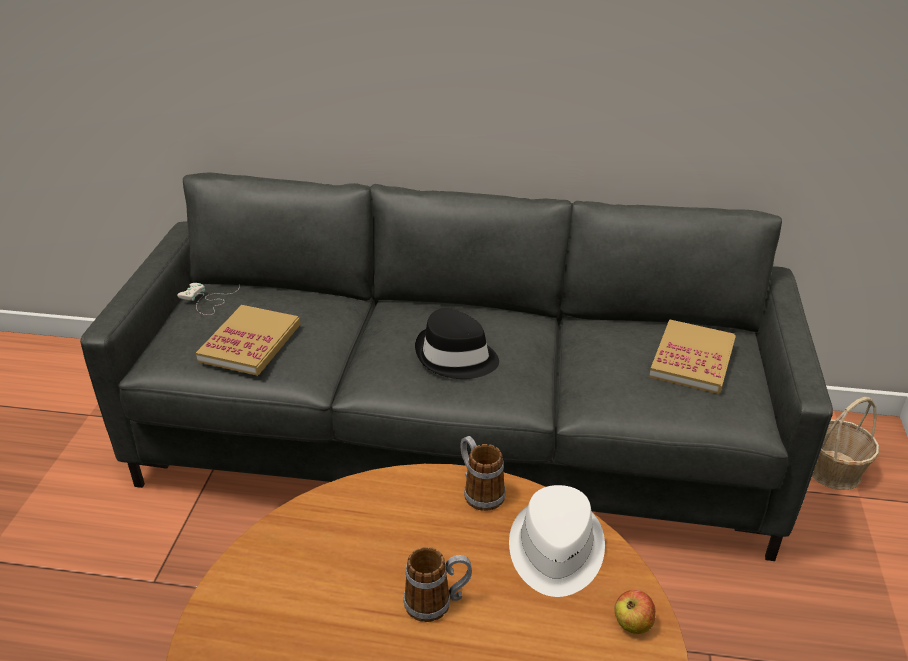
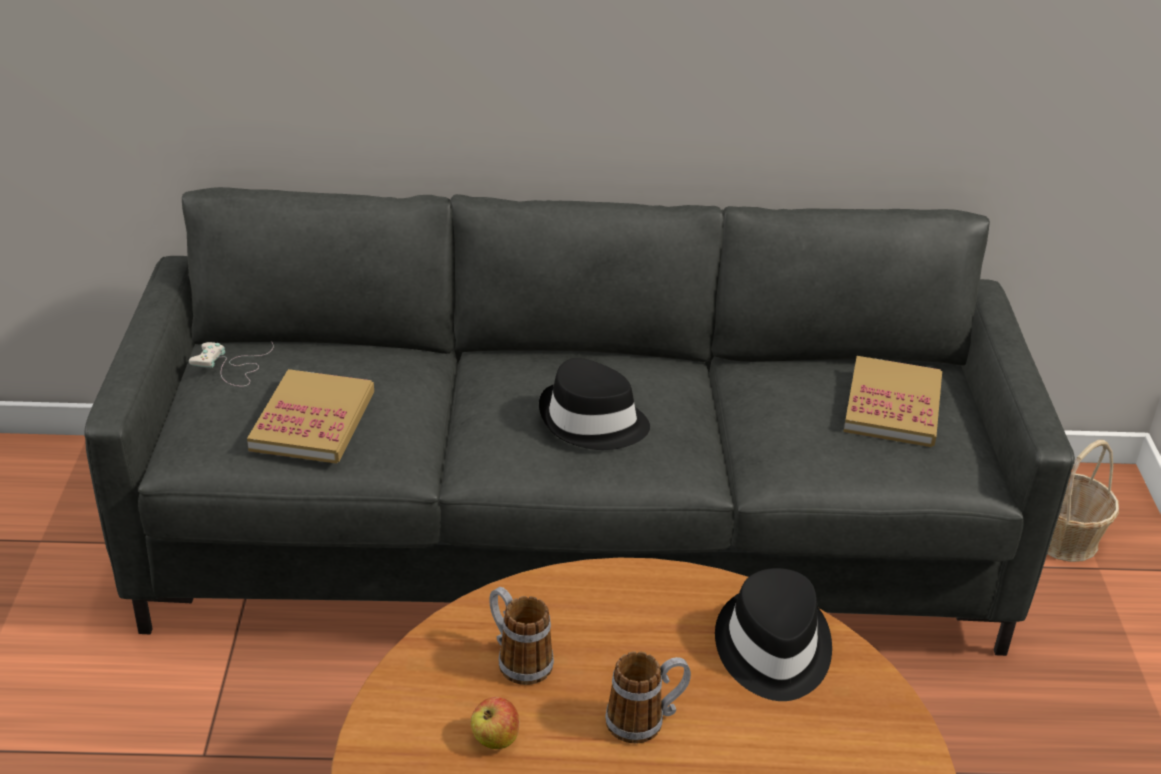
camera: 10 degrees left, 0 degrees up
(479, 491) = (663, 587): mug -> mug (517, 659)
(555, 550) = (772, 648): white hat -> black hat
(633, 624) = (880, 722): apple -> apple (495, 739)

